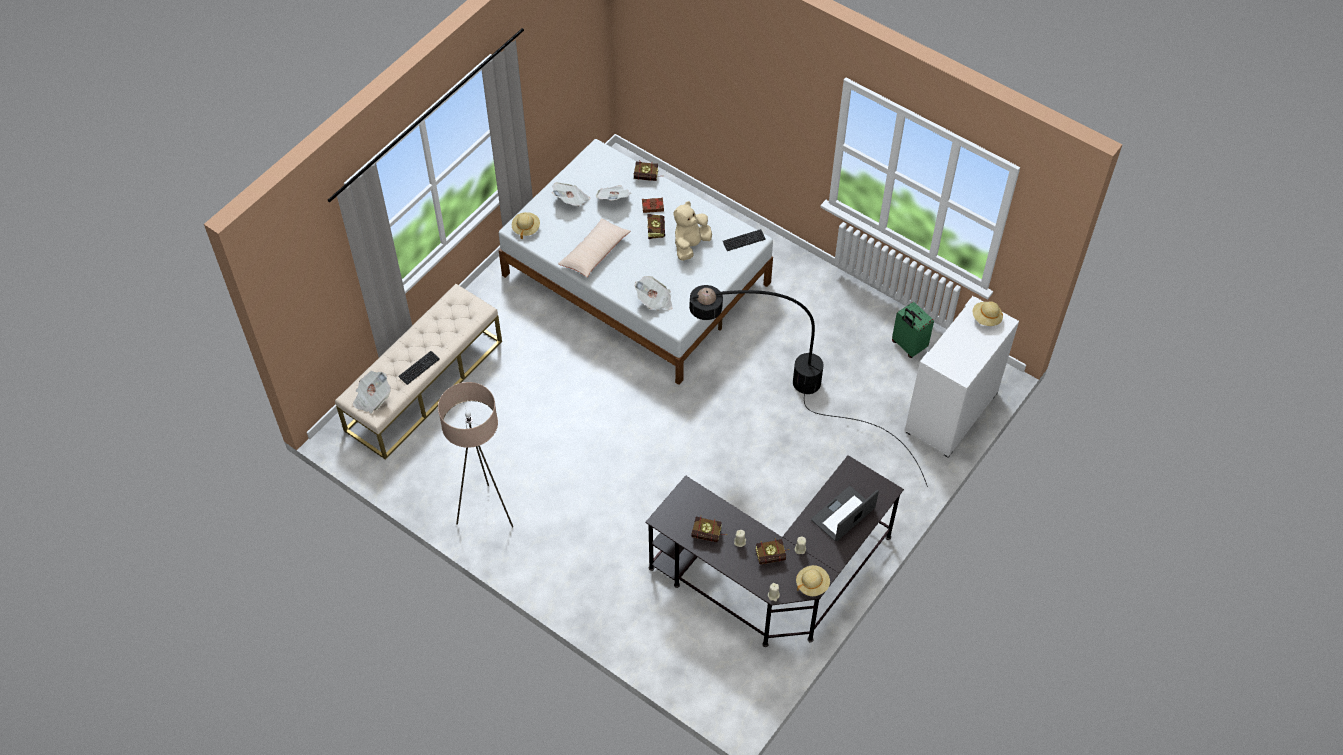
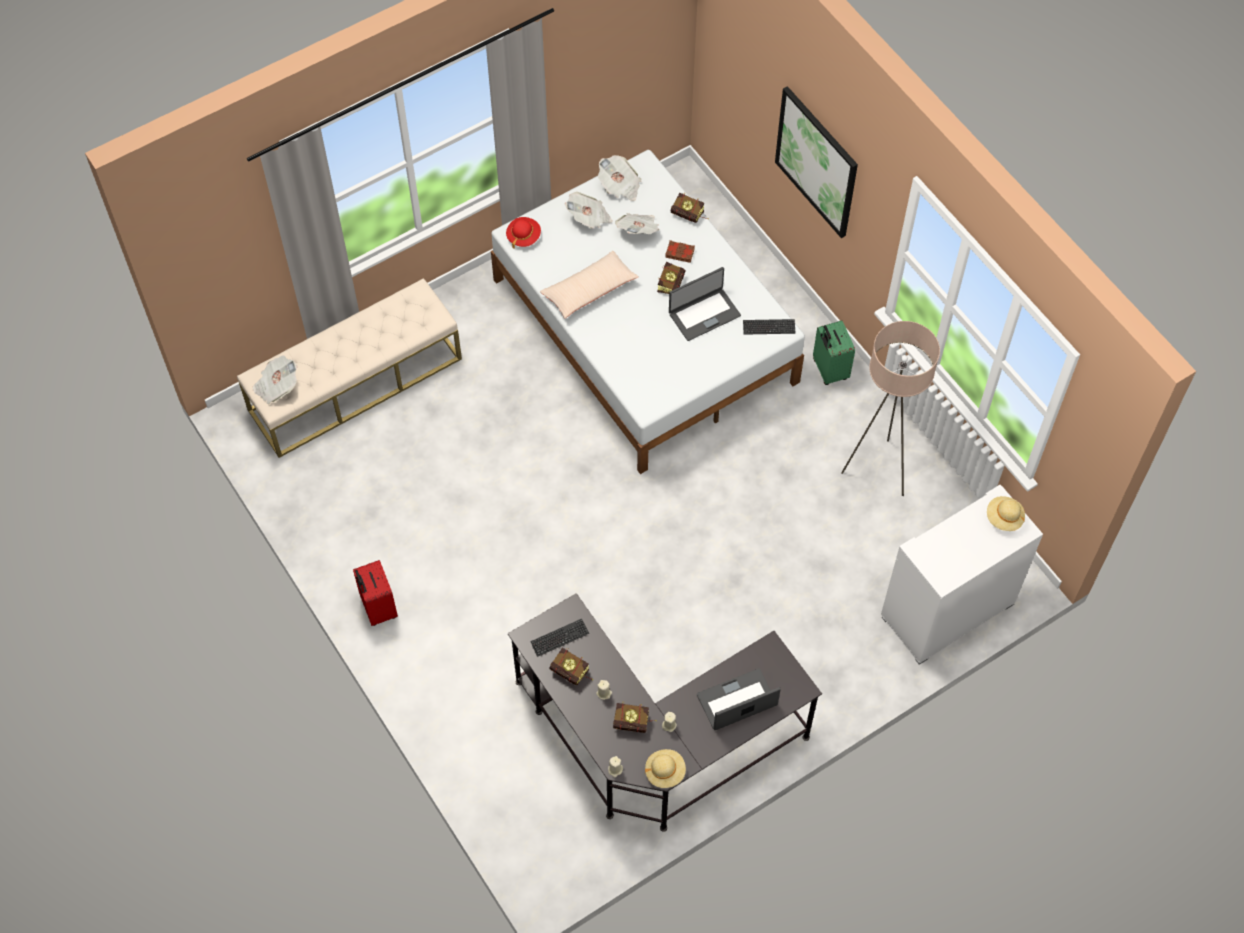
camera: 20 degrees right, 5 degrees up
(419, 368) = (341, 367): keyboard -> keyboard (559, 638)
(486, 512) = (363, 555): beige floor lamp -> beige floor lamp (877, 470)
(515, 548) = (378, 608): none -> red suitcase
(526, 228) = (523, 237): beige hat -> red hat
(654, 301) = (633, 369): newspaper -> newspaper (620, 186)
(690, 245) = (704, 314): beige plush toy -> laptop
(746, 101) = (817, 162): none -> picture
(778, 402) = (746, 532): black floor lamp -> none
(908, 346) = (930, 511): green suitcase -> green suitcase (829, 370)

